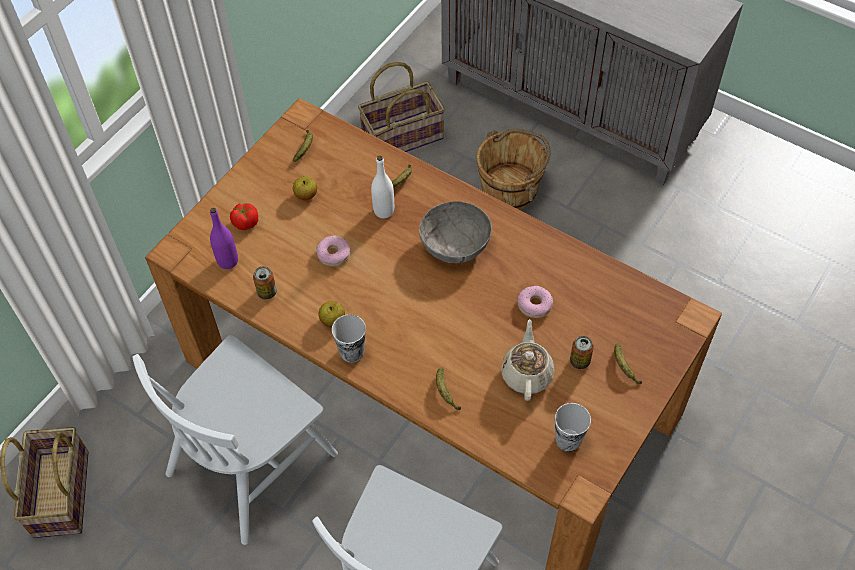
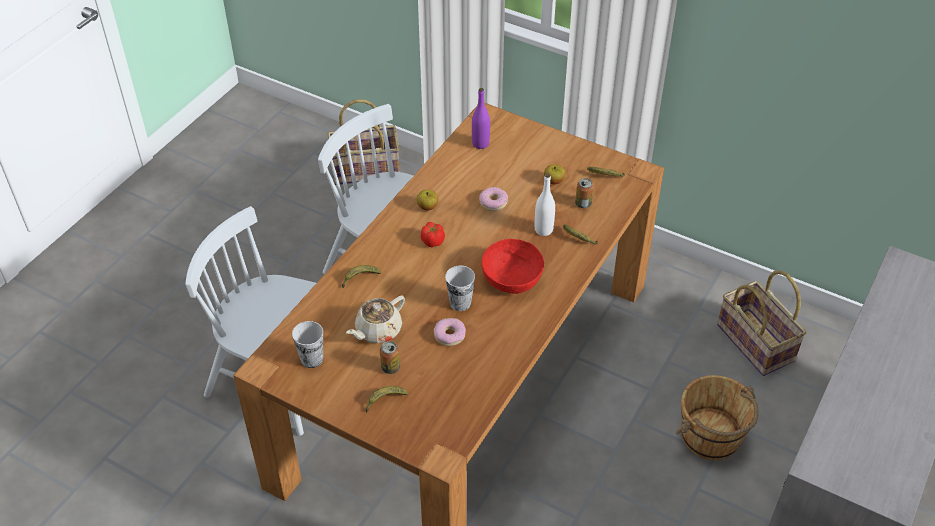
camera: 85 degrees right, 10 degrees down
(245, 223) = (519, 149): tomato -> tomato (432, 241)
(267, 292) = (452, 168): can -> can (583, 204)
(352, 352) = (397, 220): cup -> cup (460, 303)
(455, 244) = (511, 278): grey bowl -> red bowl
(527, 373) = (377, 330): beige teapot -> beige teapot turned 135 degrees clockwise

